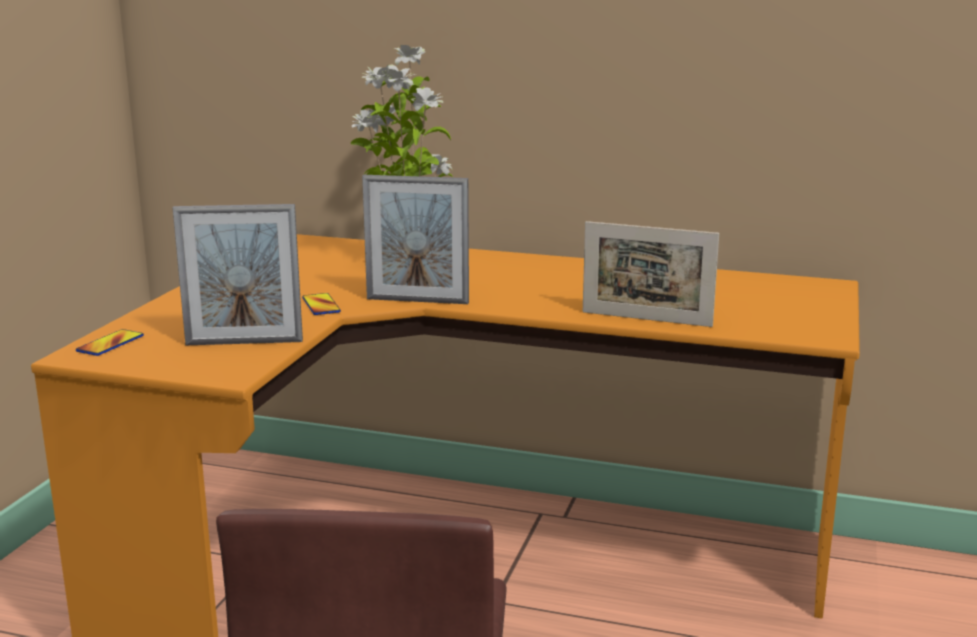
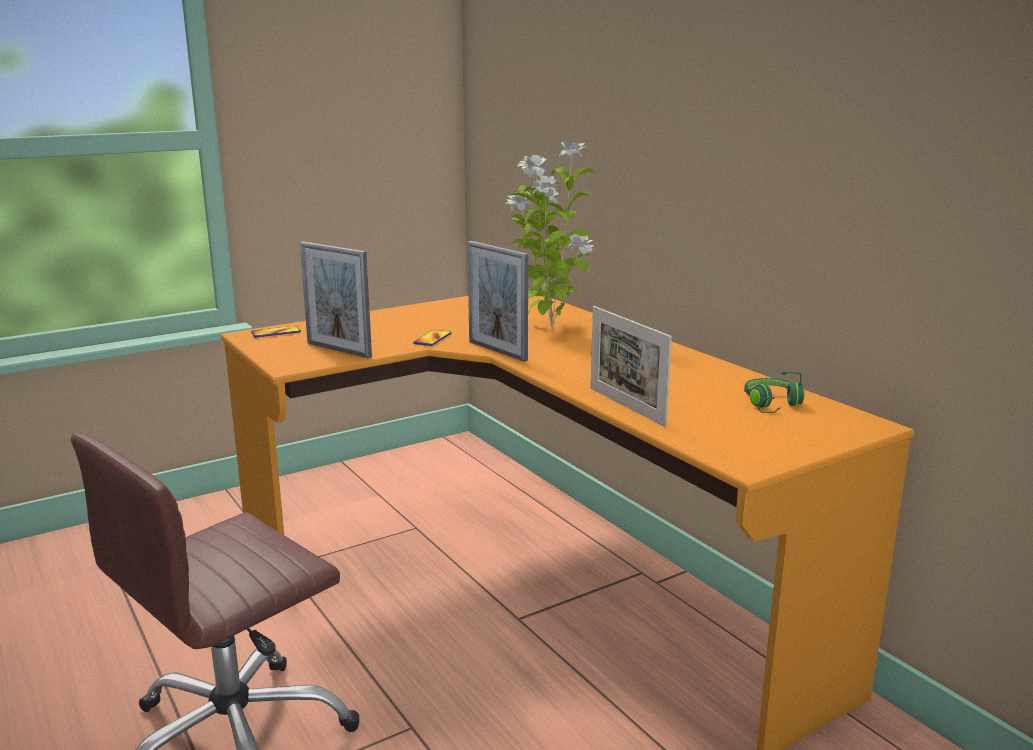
camera: 40 degrees right, 0 degrees up
(741, 288) = (772, 405): none -> green headphones

